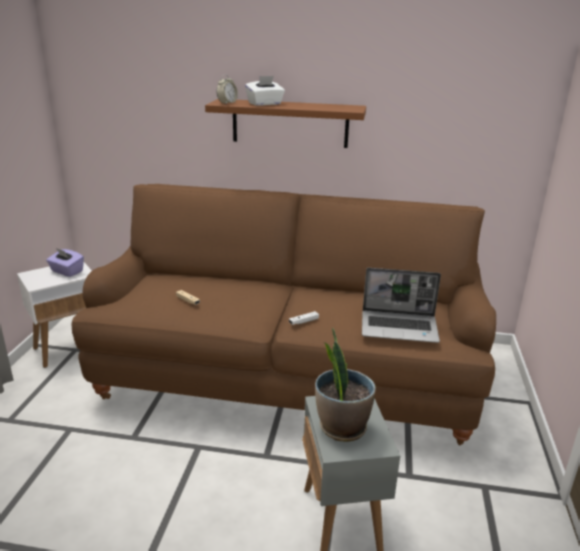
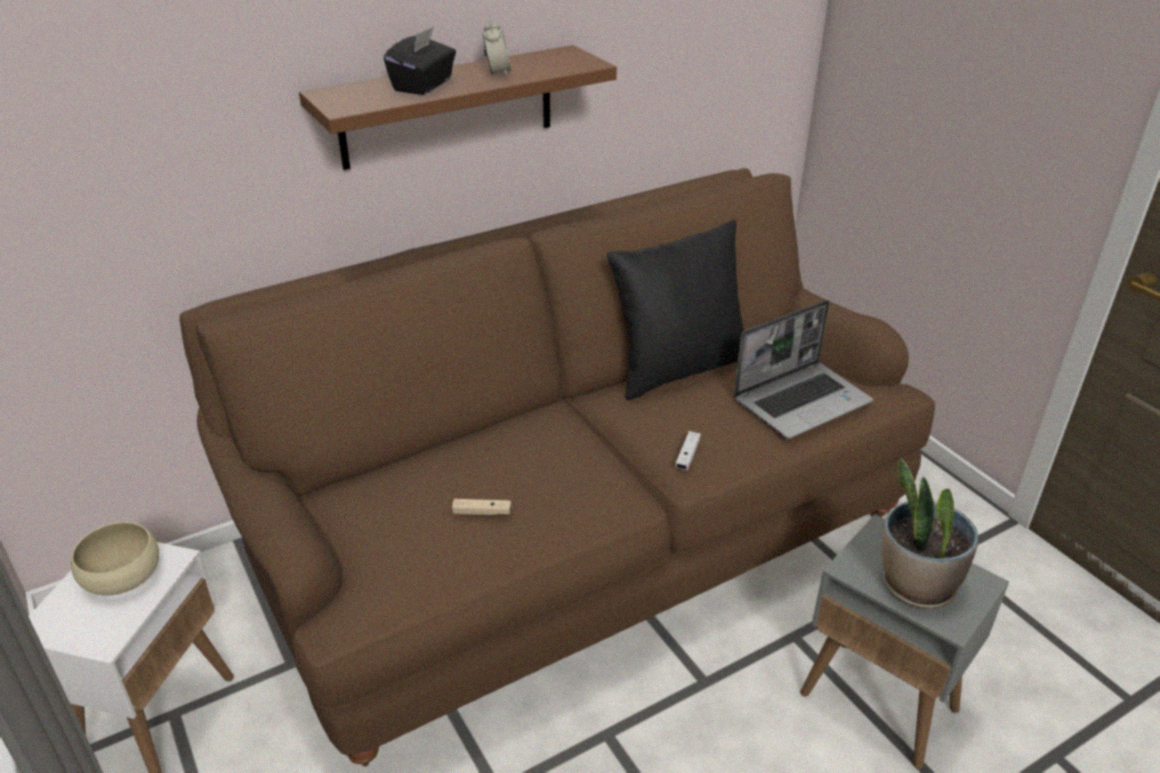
camera: 40 degrees left, 10 degrees up
(66, 271) = (122, 575): purple tissue box -> beige bowl
(227, 103) = (358, 103): alarm clock -> alarm clock (497, 73)
(265, 104) = (423, 85): white tissue box -> black tissue box
(358, 293) = (678, 369): none -> black pillow

